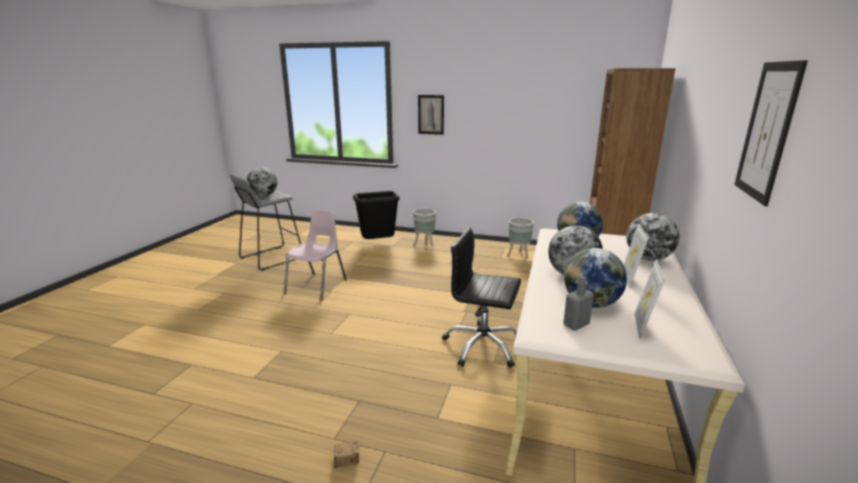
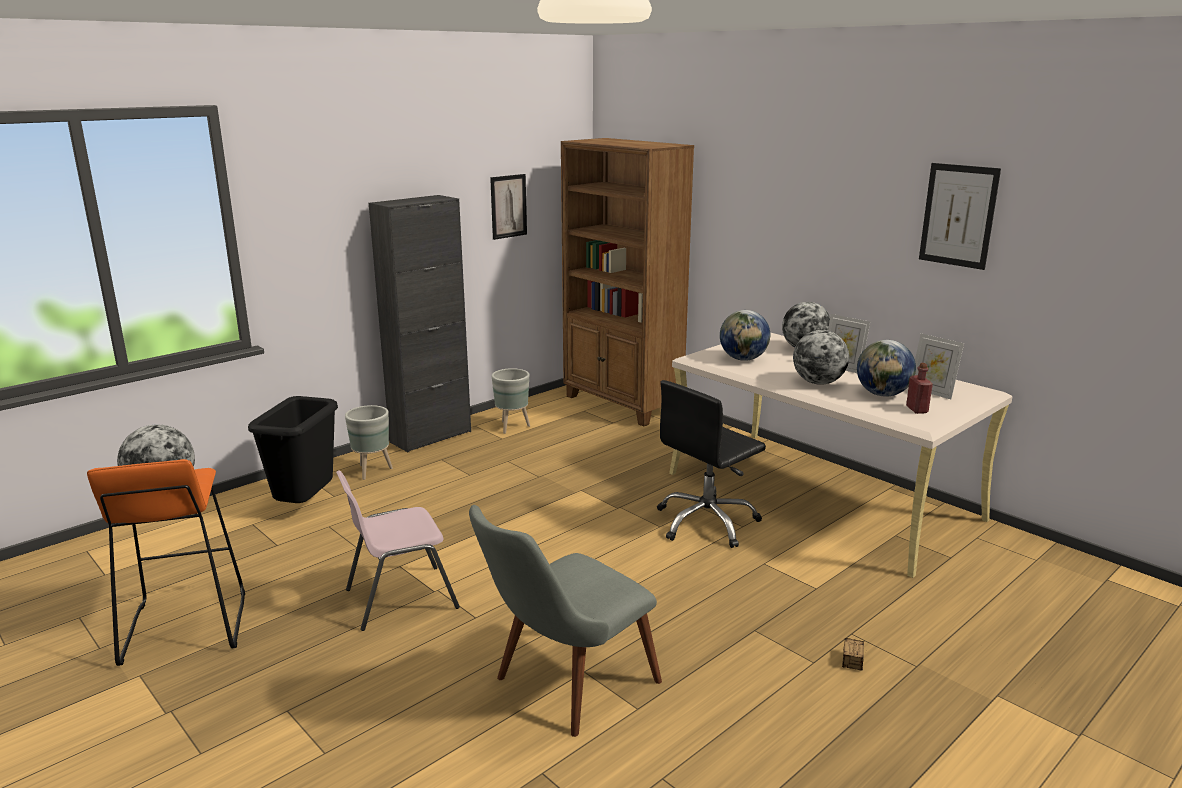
camera: 60 degrees left, 0 degrees up
(262, 349) = (562, 688): none -> grey chair
(271, 258) = (184, 627): grey stool -> orange stool
(318, 286) = (399, 598): pink chair -> pink chair turned 75 degrees counterclockwise
(431, 114) = (316, 237): picture -> picture (508, 206)
(476, 243) = (431, 437): none -> black cabinet
(576, 325) = (917, 409): grey bottle -> red bottle

